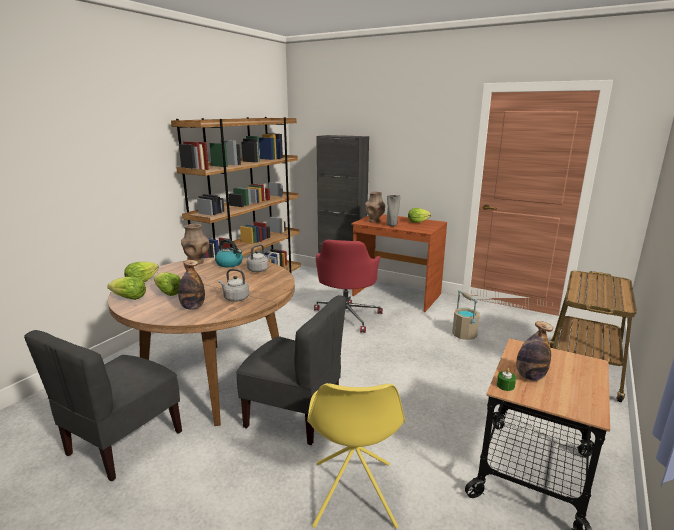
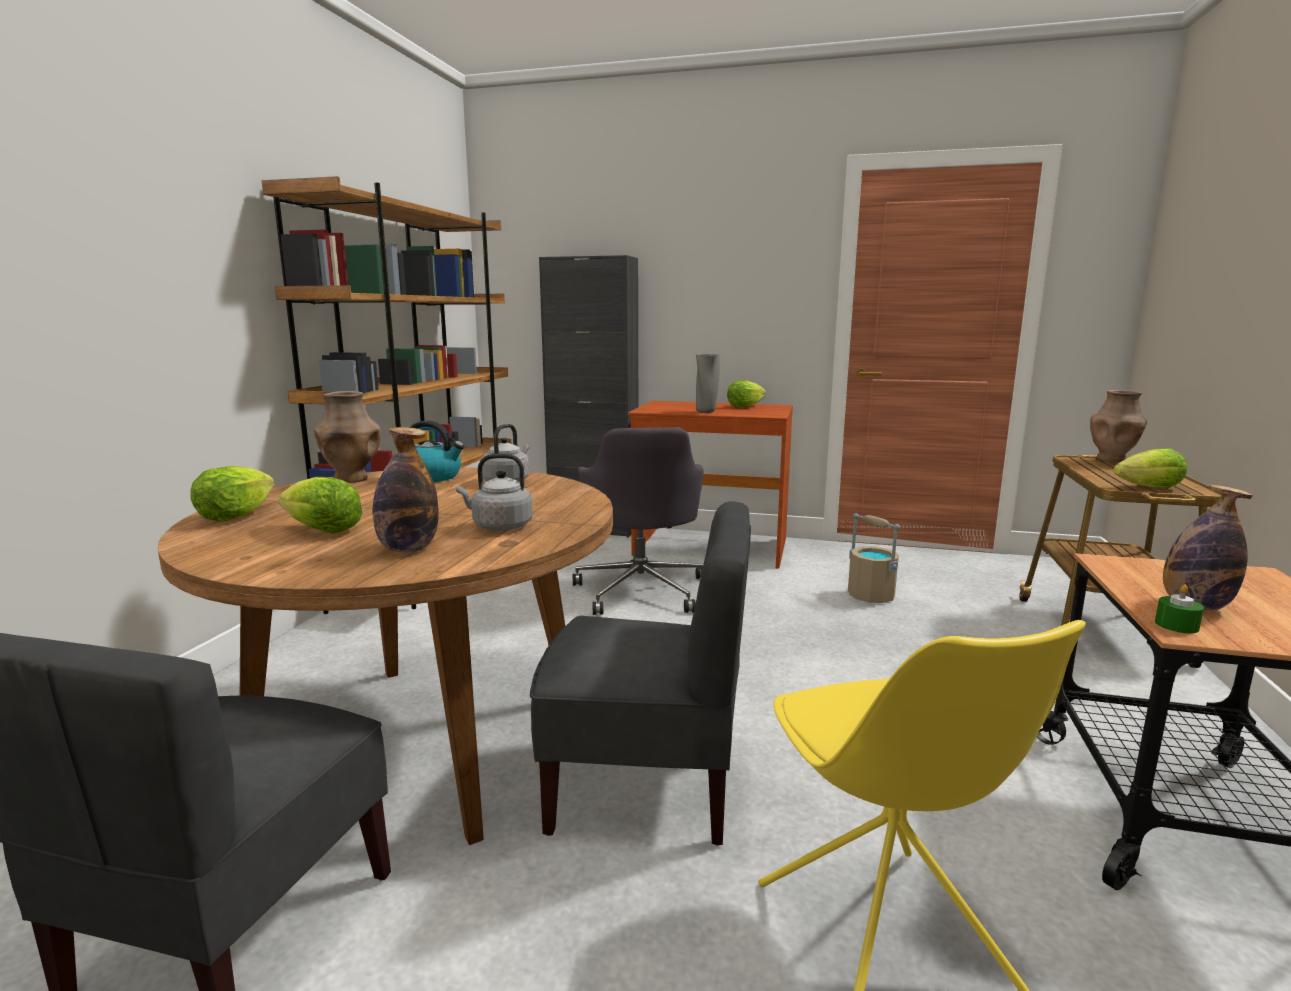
camera: 15 degrees left, 5 degrees down
(129, 298) = (221, 547): lettuce -> lettuce (1149, 488)
(346, 316) = (641, 590): red office chair -> grey office chair
(374, 221) = (667, 408): brown vase -> brown vase (1111, 460)

